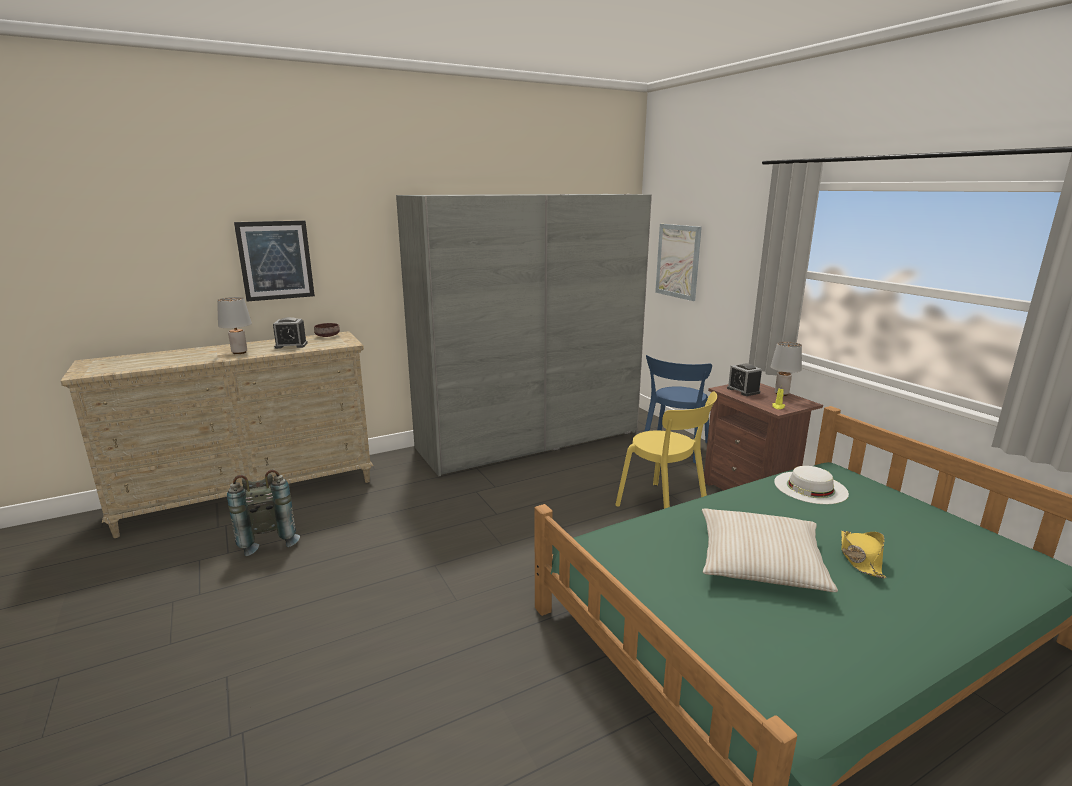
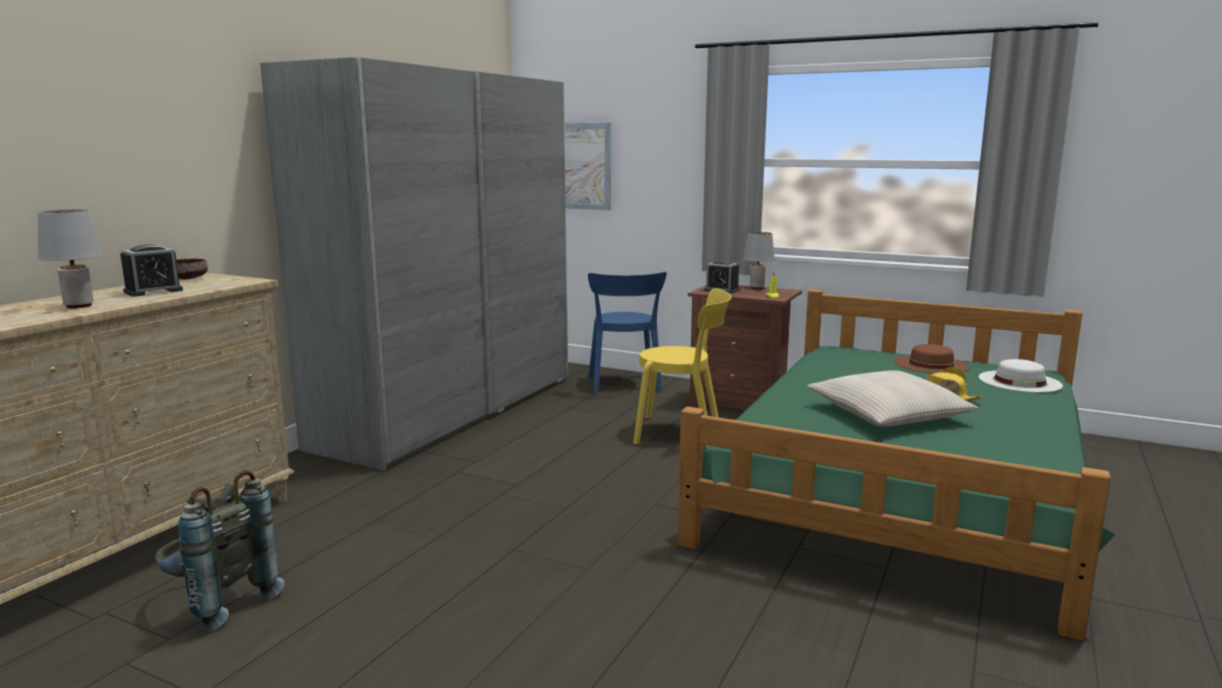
camera: 35 degrees left, 5 degrees down
(275, 260) = (90, 155): picture -> none
(810, 487) = (841, 362): white hat -> white hat (1019, 381)
(908, 517) = (931, 364): none -> brown hat

